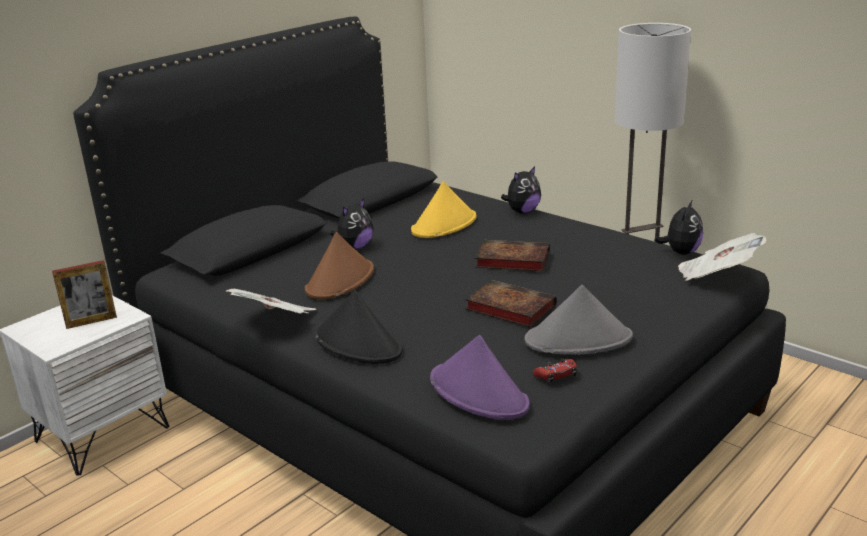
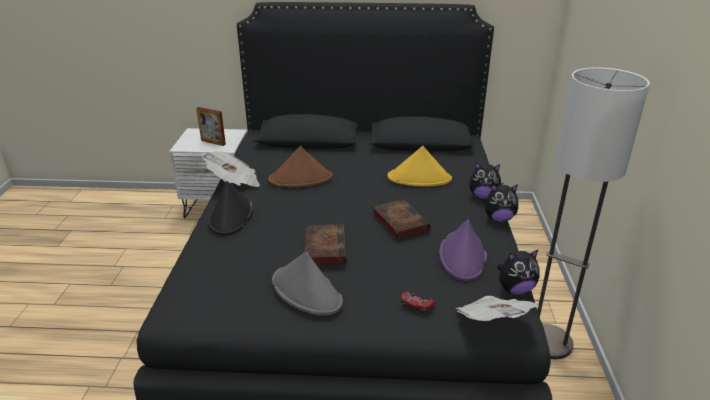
camera: 50 degrees right, 5 degrees up
(355, 247) = (349, 165): plush toy -> plush toy (499, 219)
(479, 393) = (203, 279): purple hat -> purple hat (462, 256)
(556, 375) = (250, 301): red game controller -> red game controller (416, 305)

